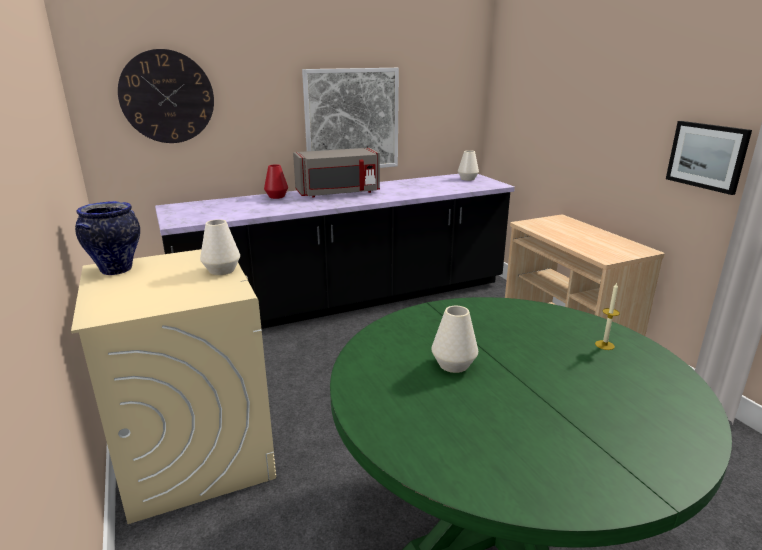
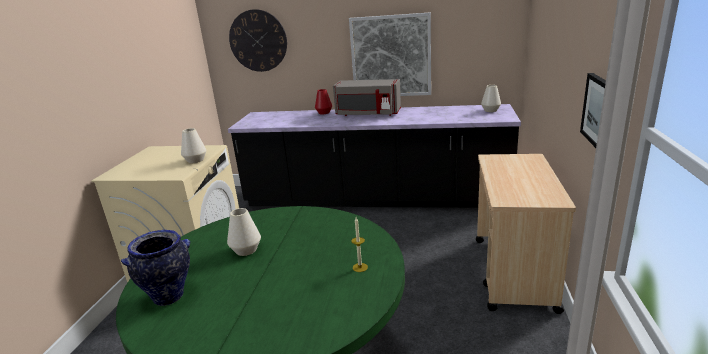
camera: 35 degrees right, 0 degrees up
(117, 269) = (156, 151): vase -> vase (169, 296)

